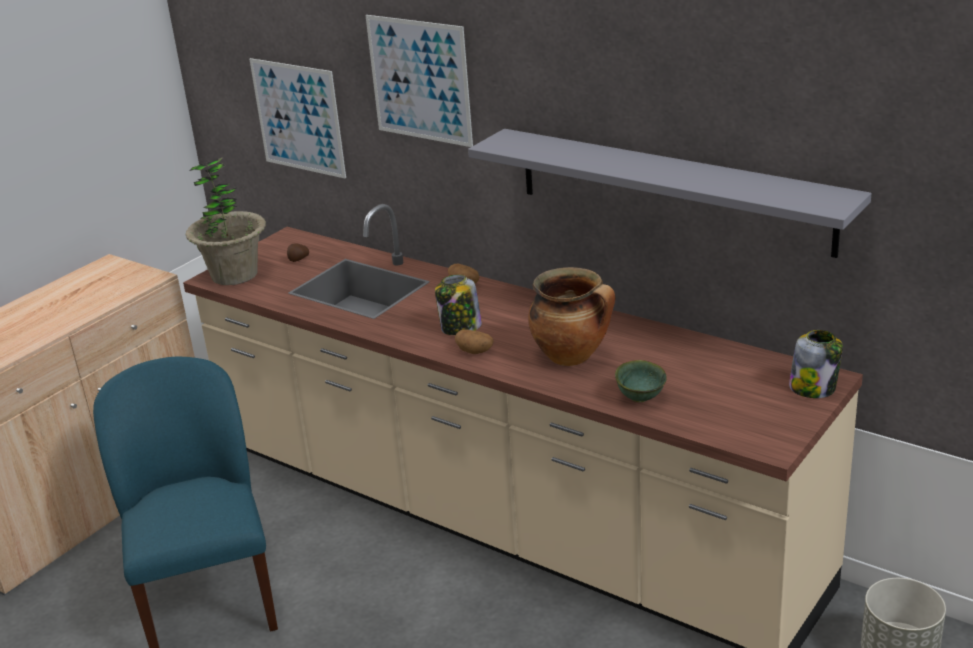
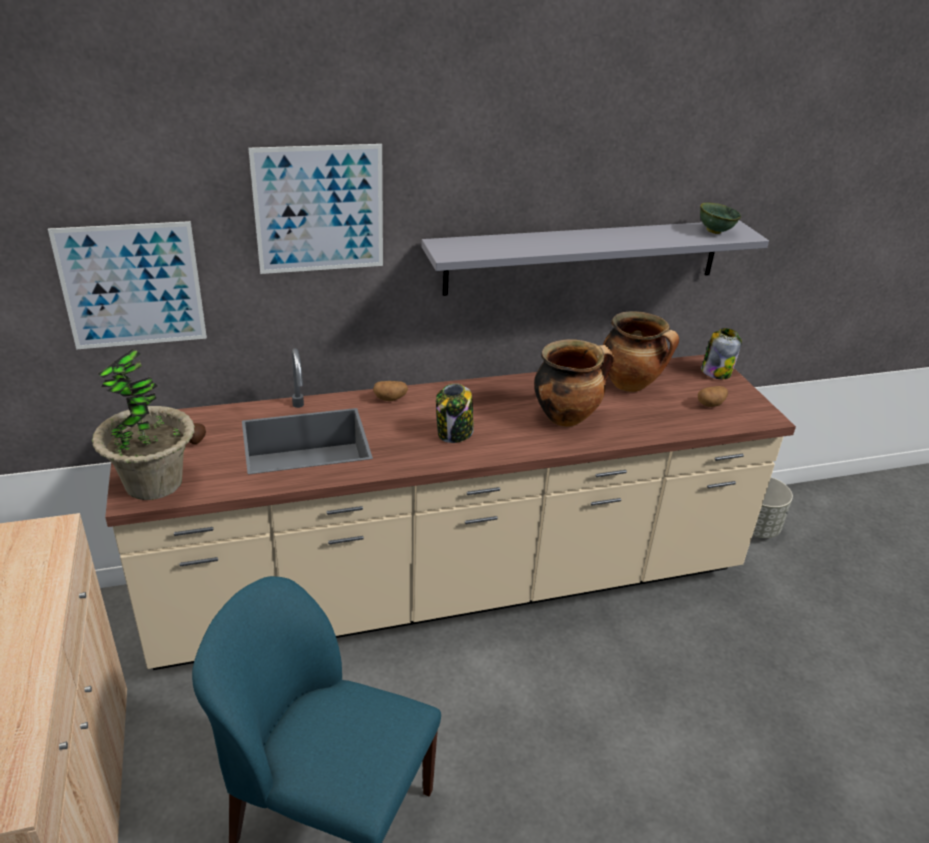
camera: 55 degrees left, 5 degrees up
(475, 352) = (500, 445): potato -> potato (710, 404)
(641, 398) = (655, 423): green bowl -> green bowl (715, 231)
(692, 359) = (631, 384): none -> cooking pot

